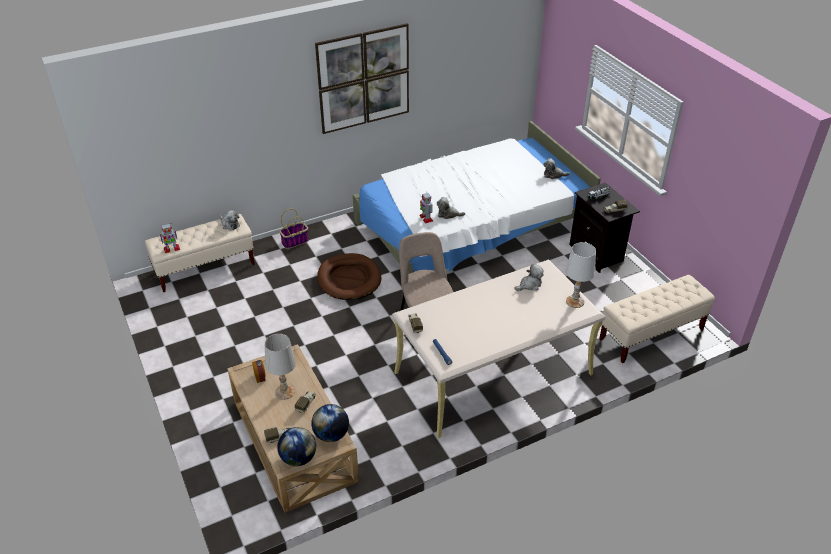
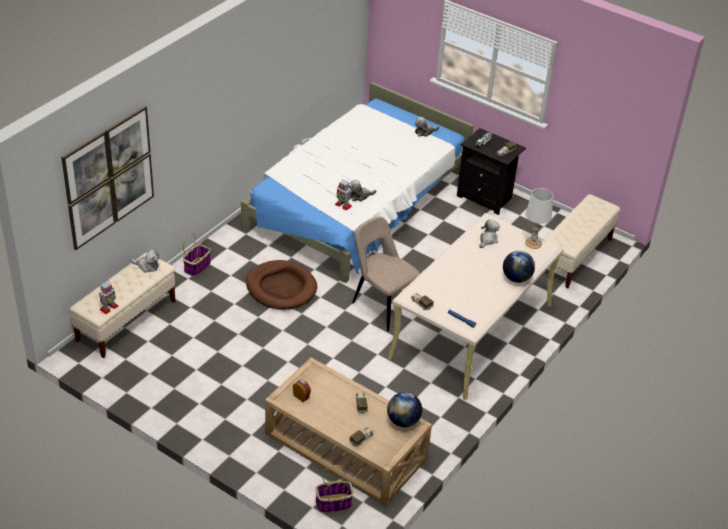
camera: 30 degrees left, 0 degrees up
(240, 491) = (333, 504): none -> basket
(284, 392) = (334, 401): white table lamp -> none
(298, 458) = (391, 449): globe -> globe (516, 278)
(363, 78) = (242, 79): picture -> picture (109, 177)

